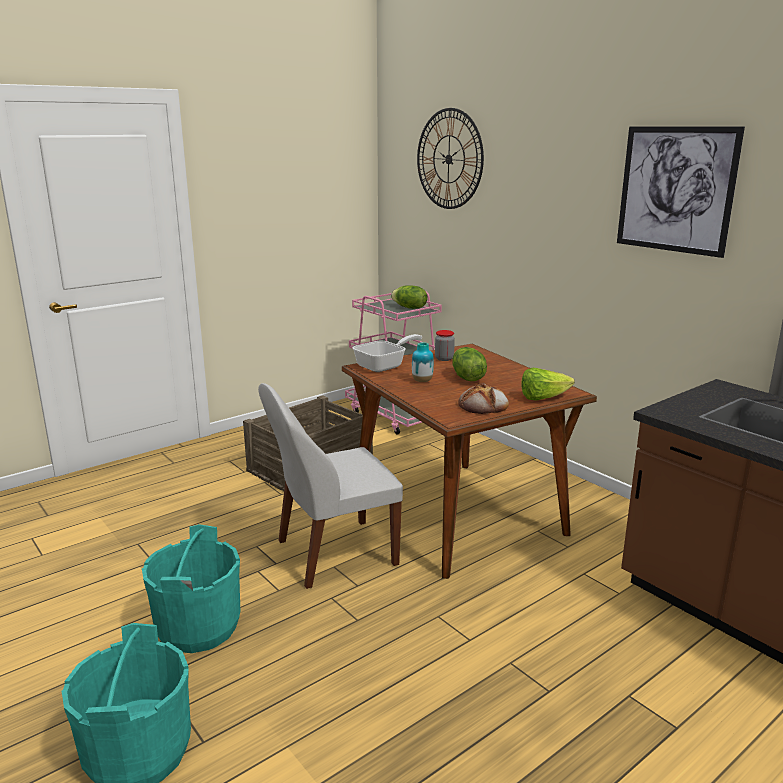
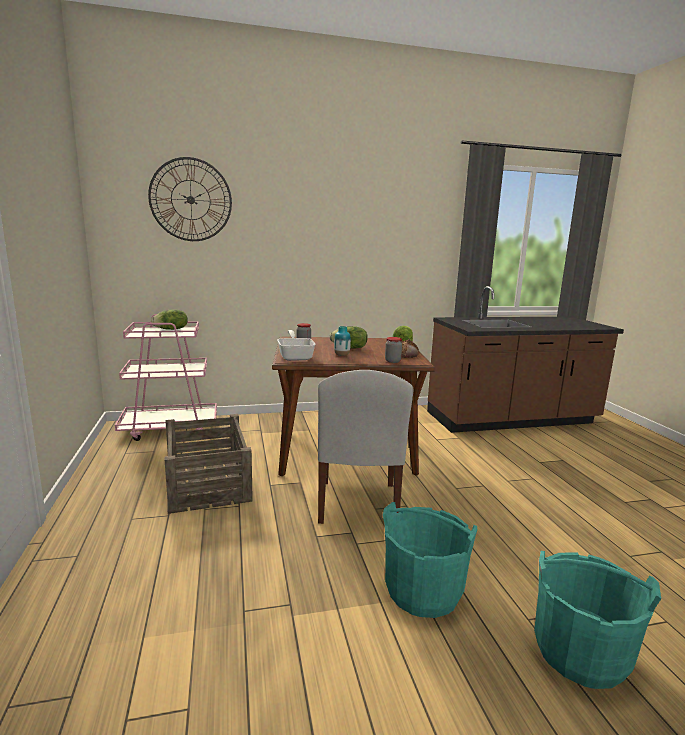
camera: 65 degrees left, 5 degrees down
(434, 406) = (392, 361): none -> jar
(675, 189) = (387, 220): picture -> none

